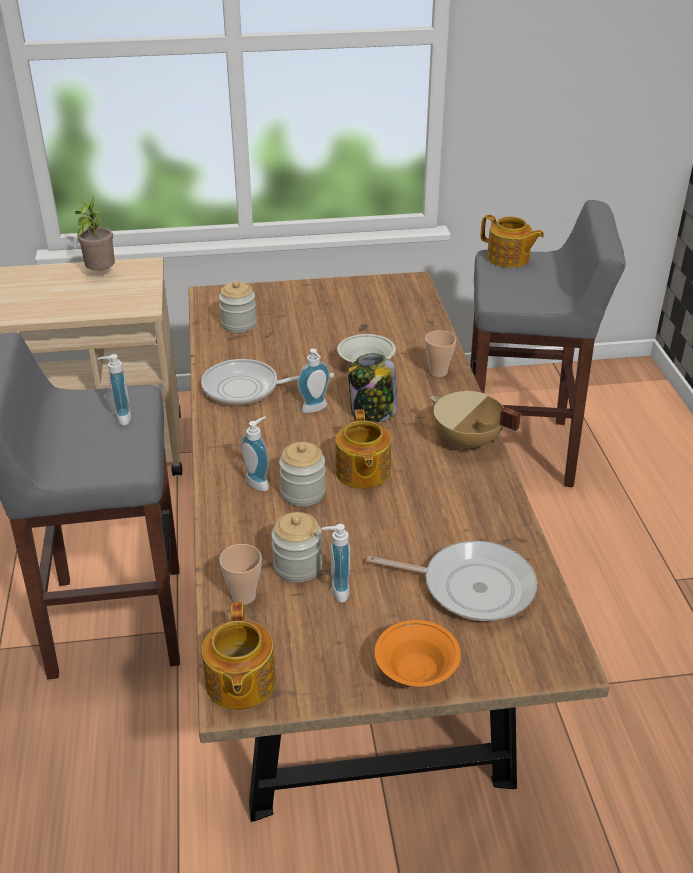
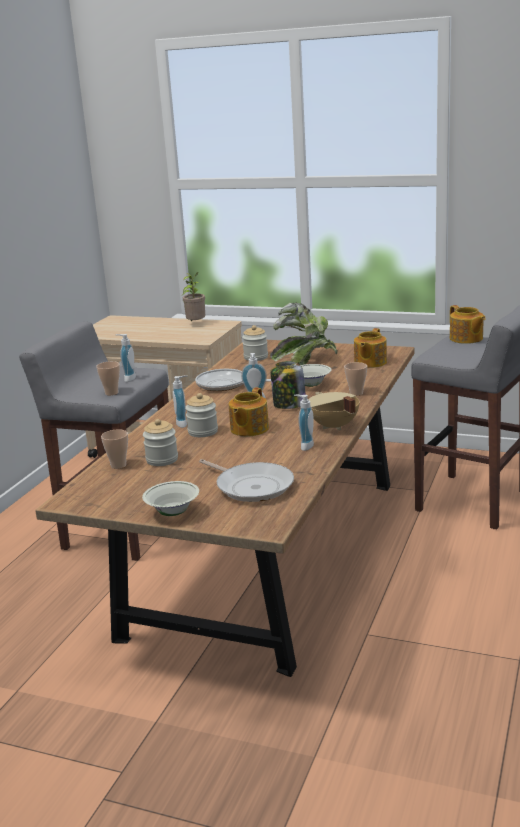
camera: 30 degrees right, 15 degrees down
(123, 455) = (111, 393): none -> cup
(239, 683) = (75, 496): teapot -> teapot (369, 362)
(316, 322) = (305, 361): none -> potted plant
(336, 590) = (171, 473): soap dispenser -> soap dispenser (304, 446)
(416, 673) = (173, 513): orange bowl -> white bowl

